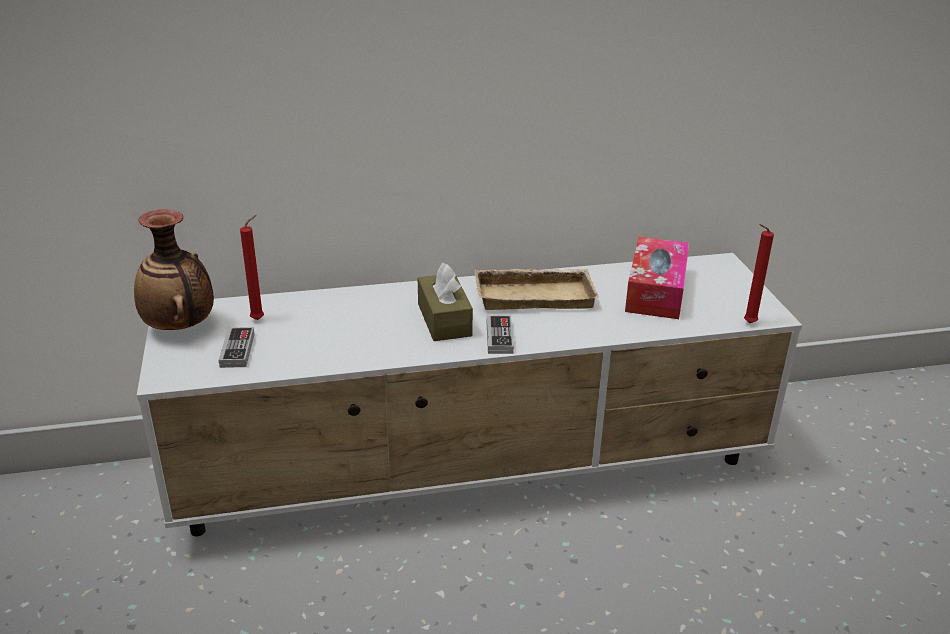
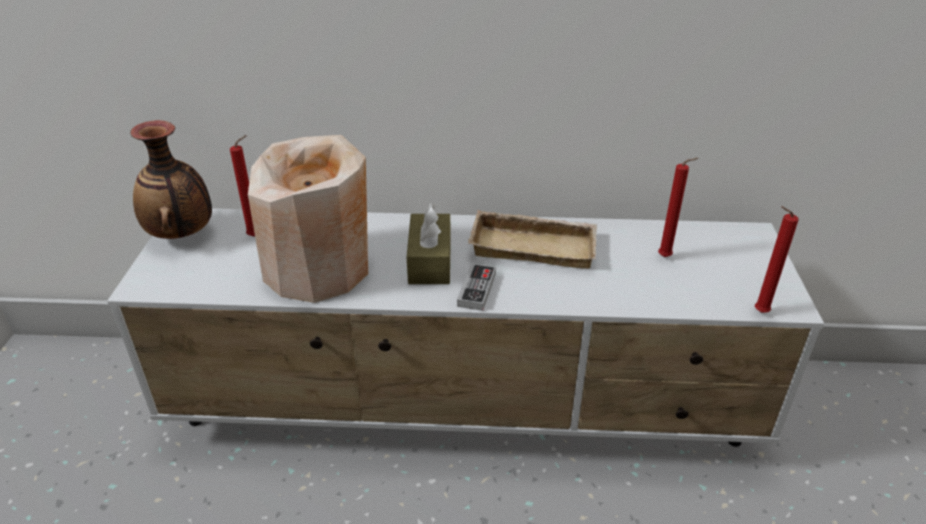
camera: 15 degrees right, 5 degrees up
(237, 350) = (219, 266): game controller -> none
(339, 338) = (319, 267): none -> beige vase
(656, 291) = (666, 257): tissue box -> red candle

